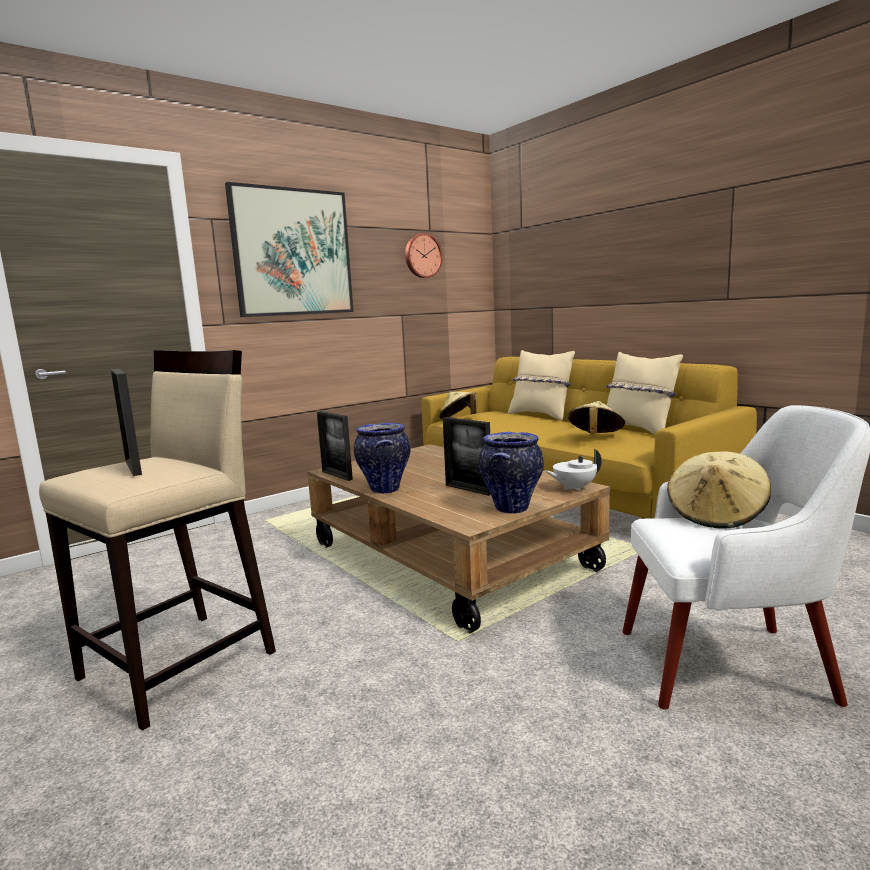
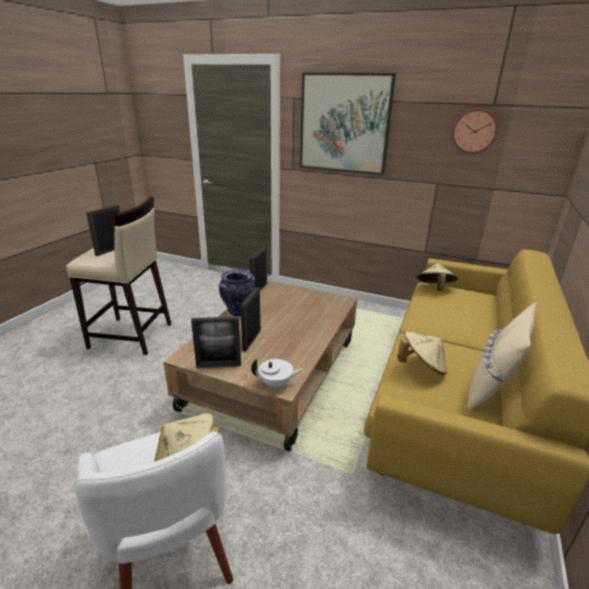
camera: 60 degrees right, 15 degrees up
(511, 508) = (218, 365): vase -> picture frame
(541, 415) = (495, 322): beige pillow -> none
(573, 488) = (276, 384): white teapot -> white teapot turned 135 degrees clockwise

